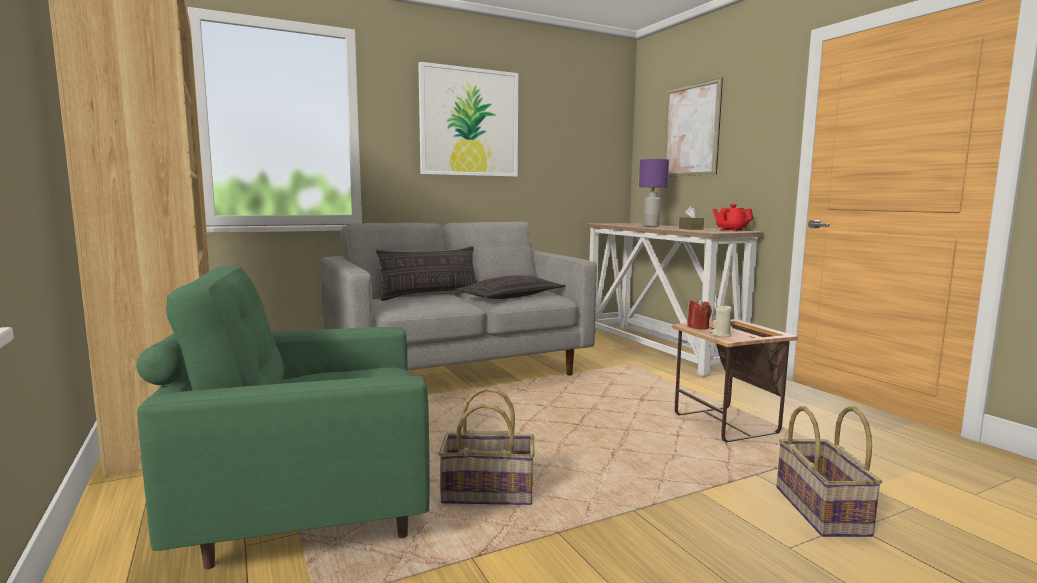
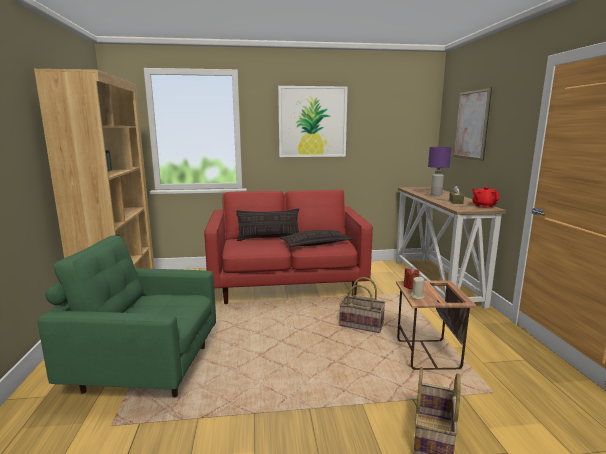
camera: 20 degrees right, 5 degrees up
(459, 373) = (287, 286): grey sofa -> red sofa
(488, 492) = (238, 377): basket -> basket (362, 324)

